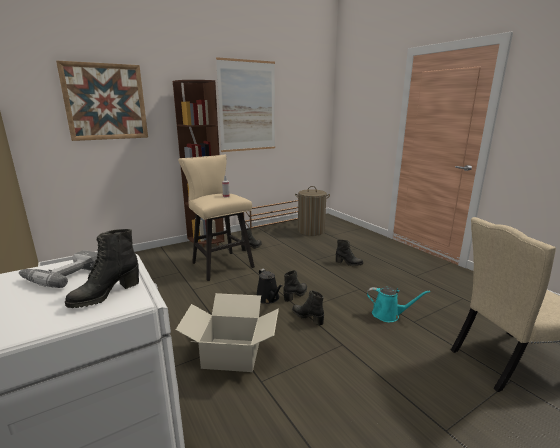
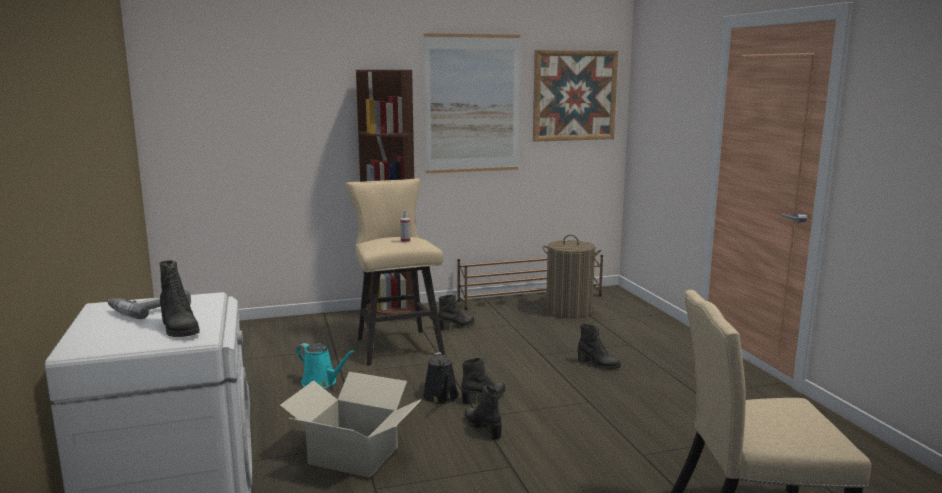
camera: 15 degrees right, 5 degrees down
(105, 102) = (261, 101): picture -> picture (574, 95)
(105, 294) = (179, 329): black boot -> black boot turned 90 degrees counterclockwise
(388, 315) = (609, 441): turquoise watering can -> turquoise watering can (321, 382)

